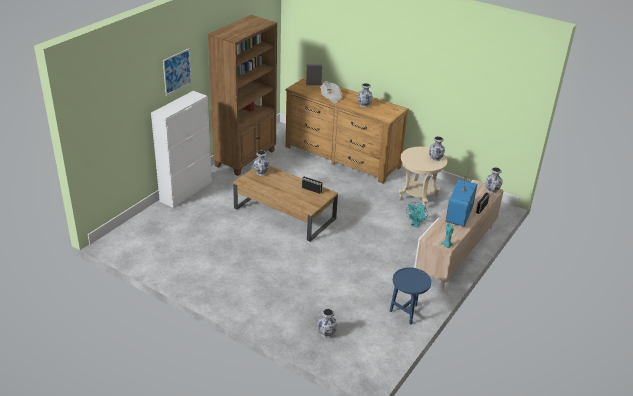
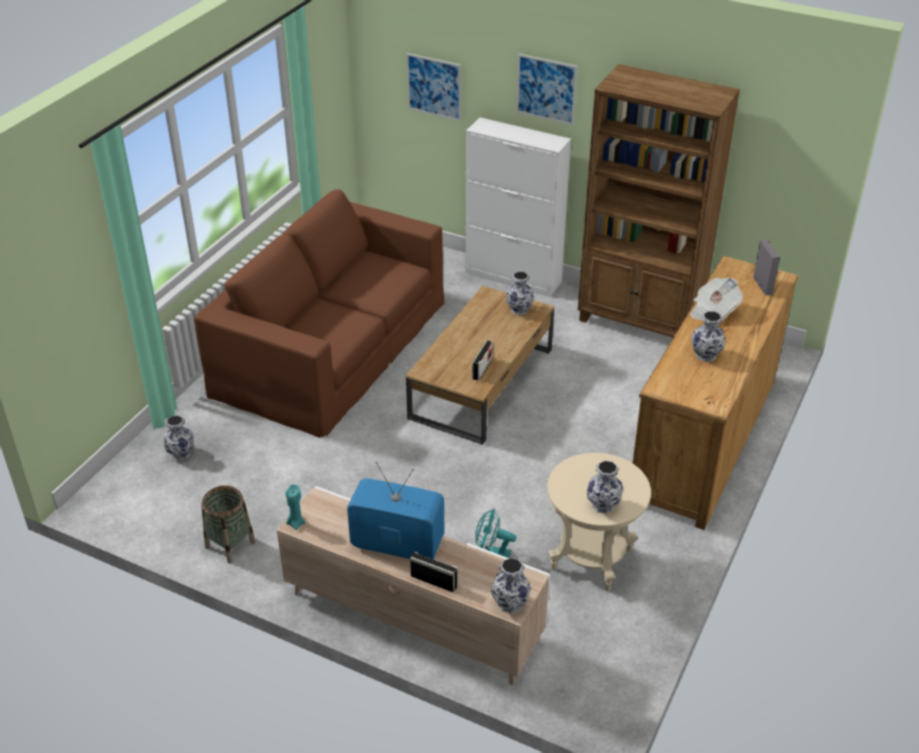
camera: 85 degrees right, 5 degrees up
(122, 113) = (434, 87): none -> picture
(232, 266) = (330, 346): none -> brown sofa
(407, 312) = (230, 545): blue side table -> basket

